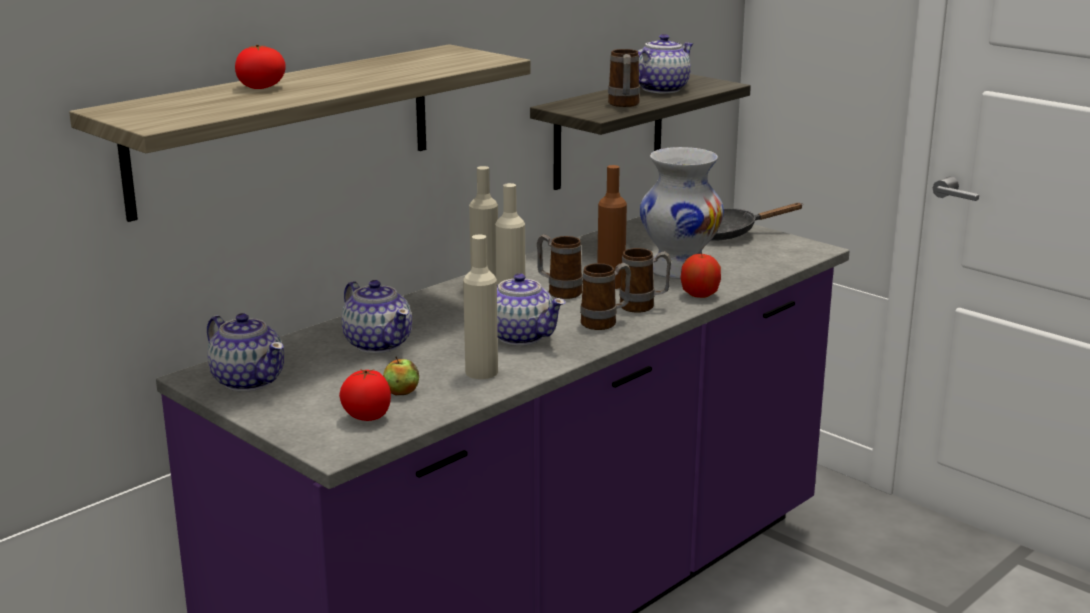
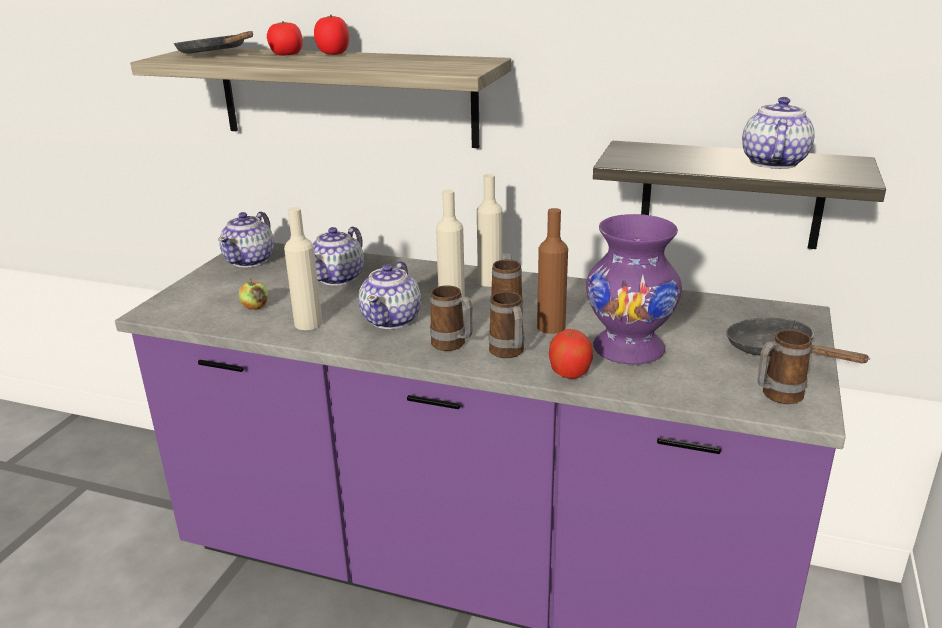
camera: 65 degrees right, 5 degrees up
(186, 105) = (216, 55): none -> black frying pan
(366, 417) = (206, 307): tomato -> tomato (333, 54)
(624, 105) = (674, 162): mug -> mug (776, 396)
(662, 89) = (772, 162): teapot -> teapot turned 90 degrees counterclockwise
(678, 269) = (629, 348): white vase -> purple vase

